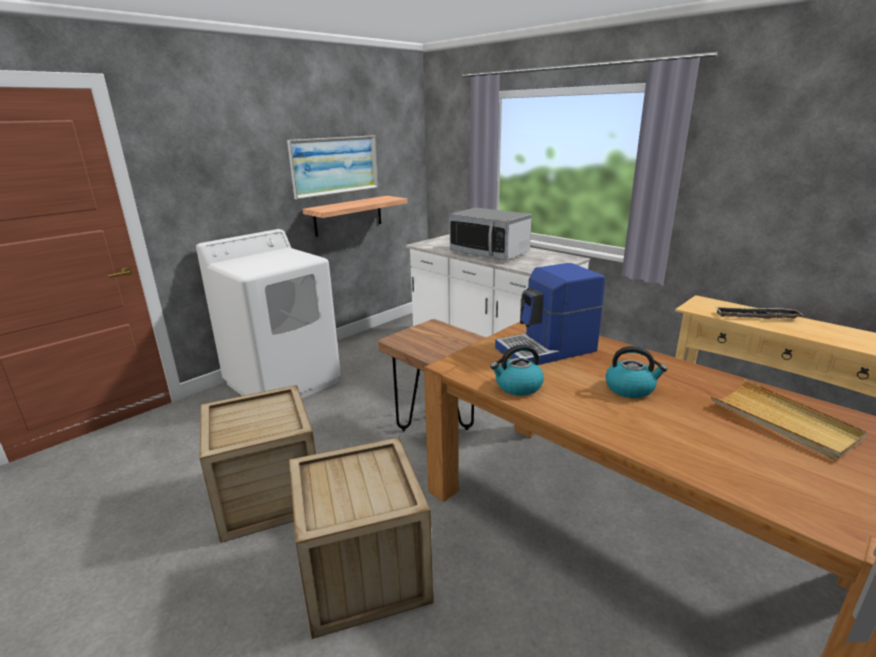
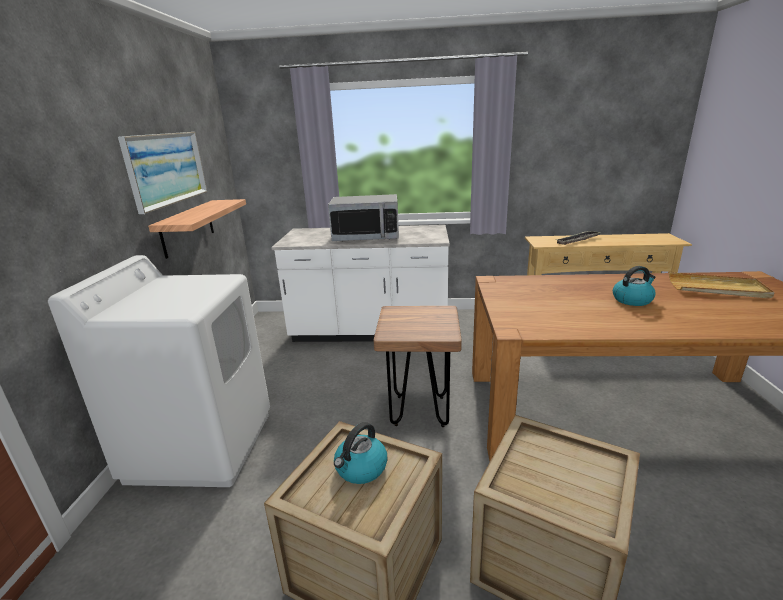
camera: 40 degrees left, 0 degrees up
(517, 386) = (583, 325): kettle -> kettle (361, 468)
(547, 350) = (540, 294): coffee machine -> none

